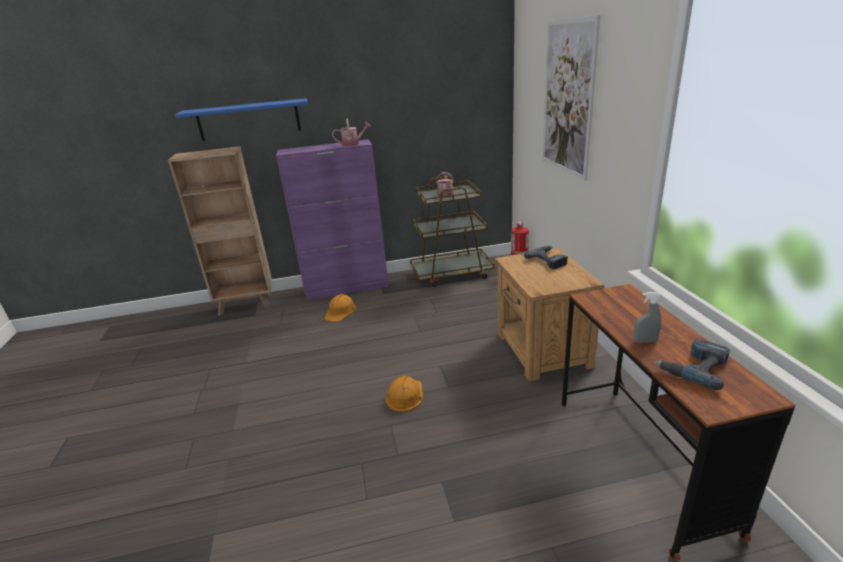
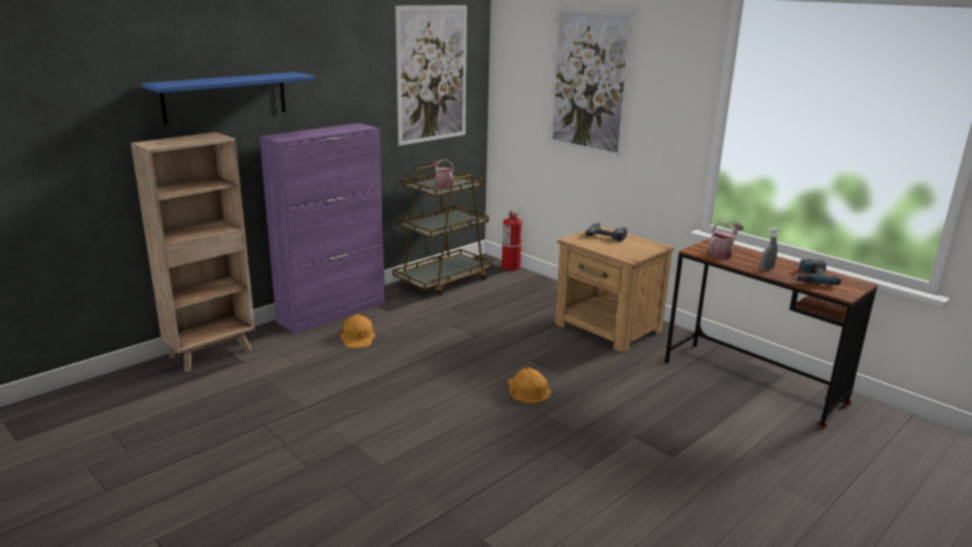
camera: 35 degrees left, 5 degrees down
(353, 144) = (354, 128): watering can -> watering can (722, 254)
(446, 96) = (432, 74): none -> picture

